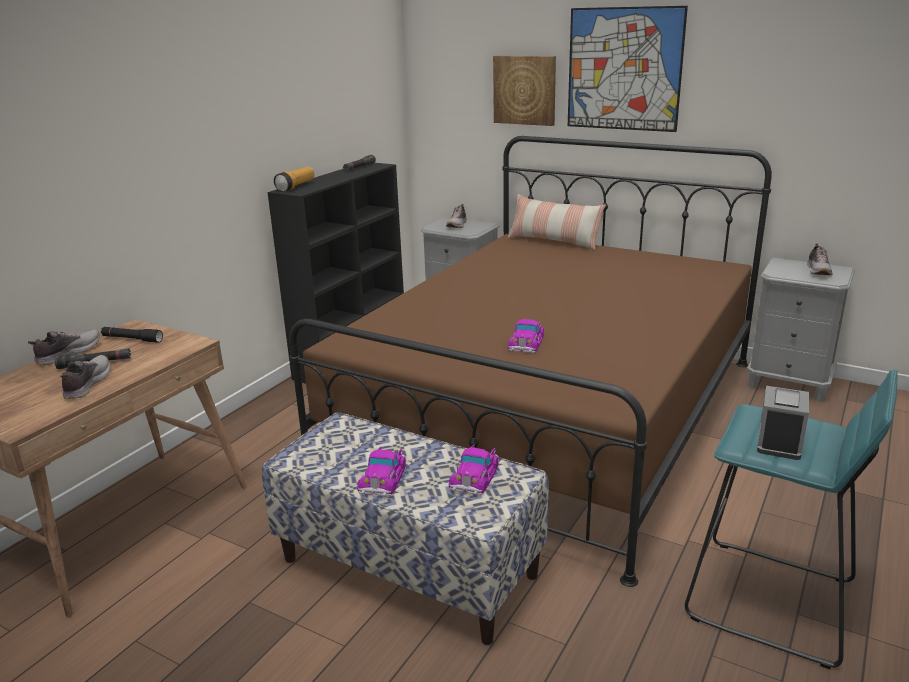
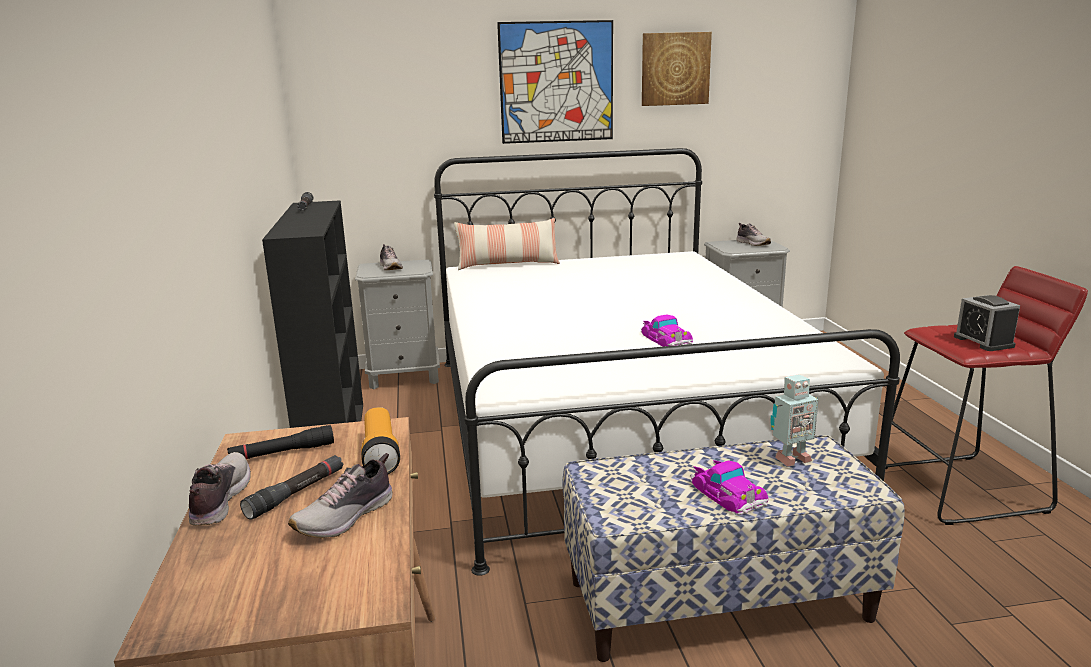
camera: 40 degrees left, 5 degrees down
(86, 384) = (347, 517): shoe -> shoe turned 105 degrees counterclockwise
(296, 187) = (286, 230): flashlight -> flashlight (380, 454)
(475, 475) = (790, 459): toy car -> toy robot
(525, 90) = (450, 109): picture -> picture (675, 69)
(549, 412) = (615, 426): brown bed -> white bed
(771, 601) = (961, 489): turquoise stool -> red stool

